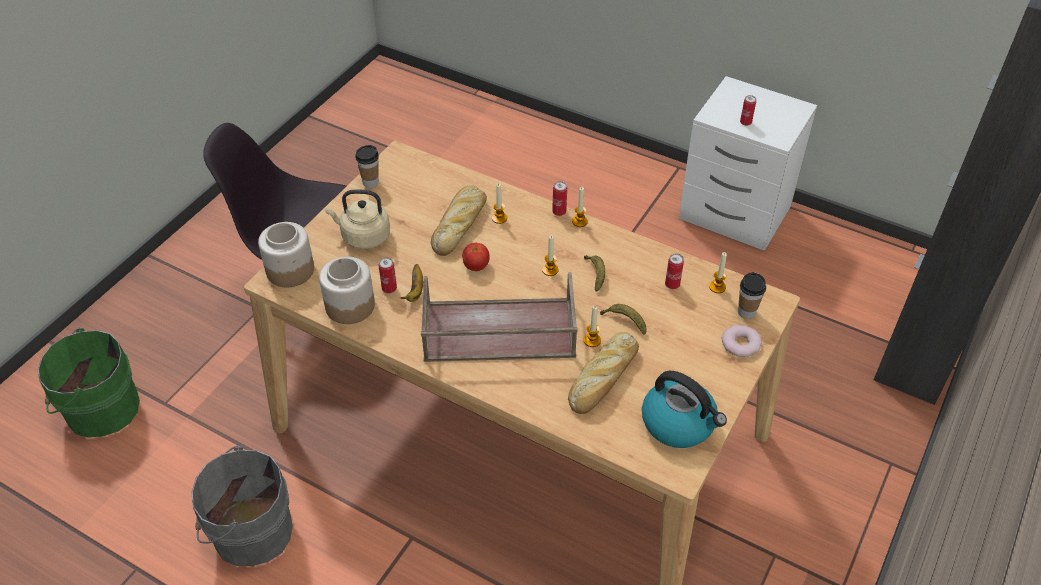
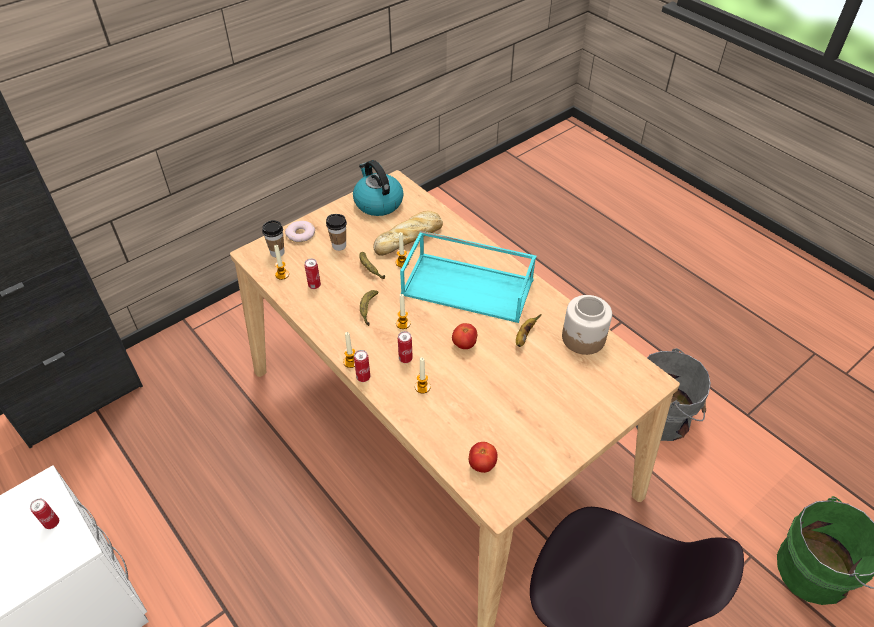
camera: 160 degrees left, 0 degrees up
(289, 270) = (635, 387): jar -> none
(363, 237) = (560, 404): beige kettle -> none
(370, 182) = (540, 473): cup -> cup (339, 246)
(389, 289) = (546, 344): can -> can (405, 358)
(421, 176) = (482, 464): none -> tomato
(460, 224) = (462, 392): bread -> none
(497, 331) = (469, 286): brown tray -> turquoise tray

